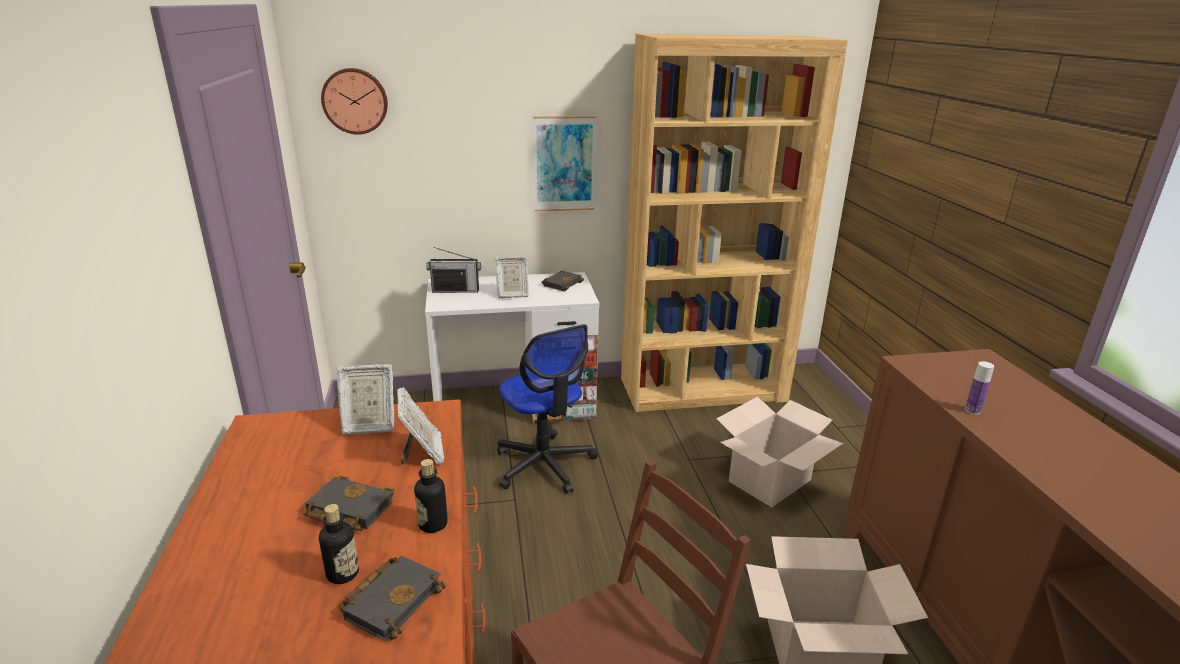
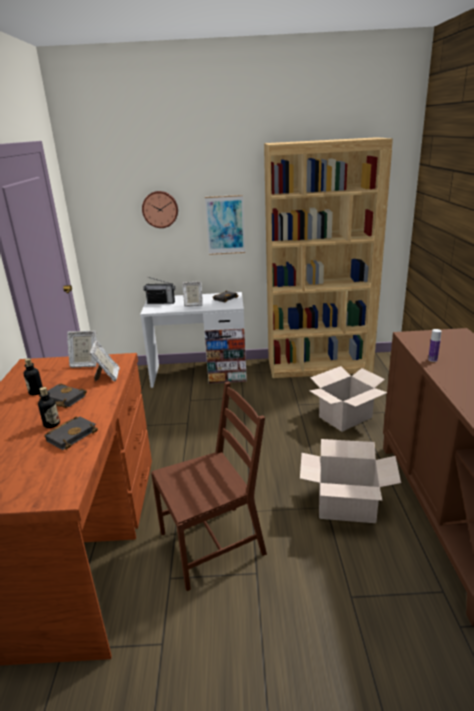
camera: 10 degrees right, 0 degrees up
(355, 101) = (101, 192): wall clock -> wall clock (160, 209)
(433, 524) = (102, 406): bottle -> bottle (36, 392)
(544, 464) = (209, 405): office chair -> none

